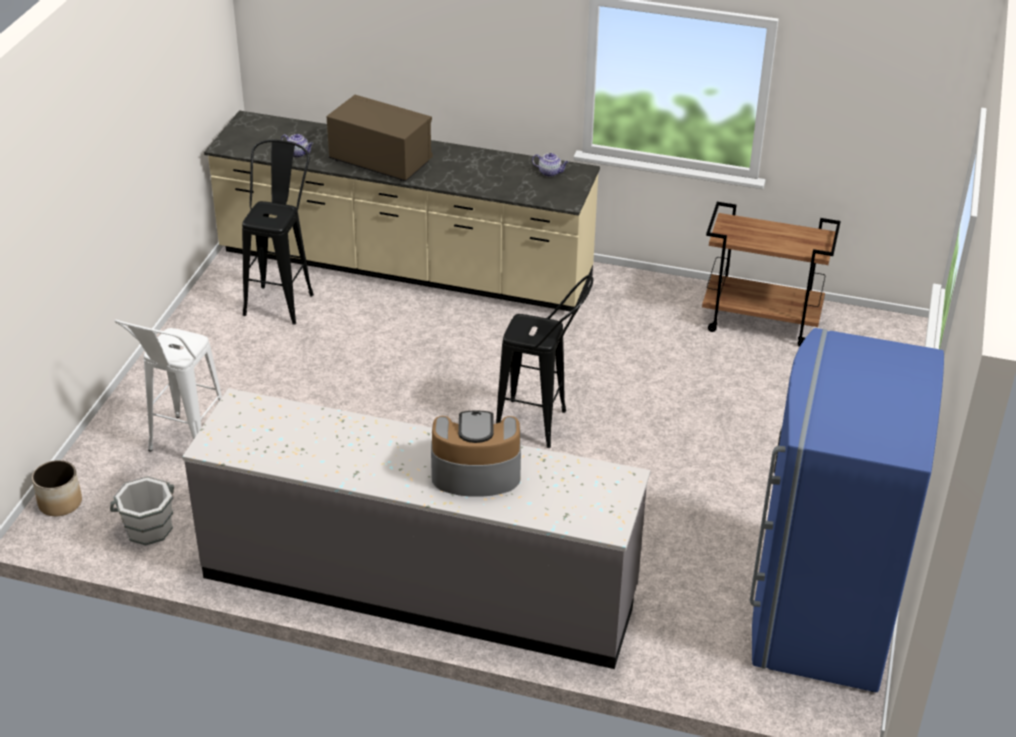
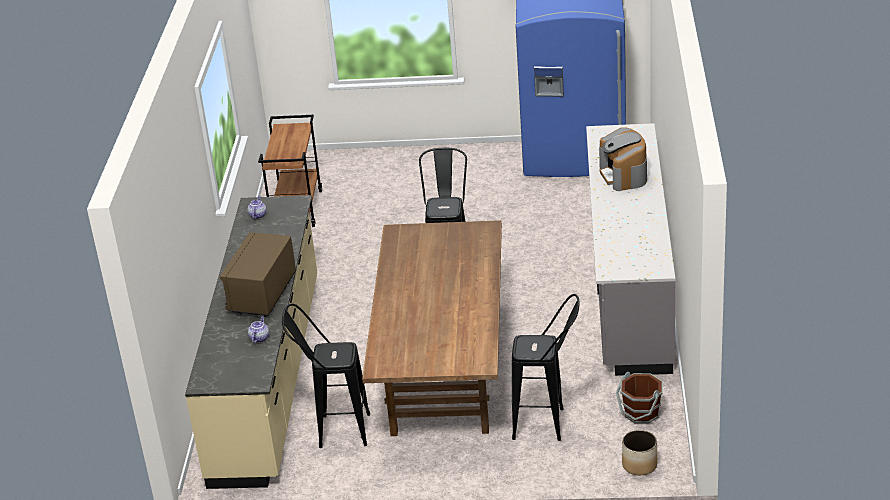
camera: 100 degrees left, 5 degrees down
(148, 528) = (641, 413): white bucket -> brown bucket
(183, 448) = (548, 424): white stool -> black stool
(331, 386) = (444, 374): none -> brown dining table

